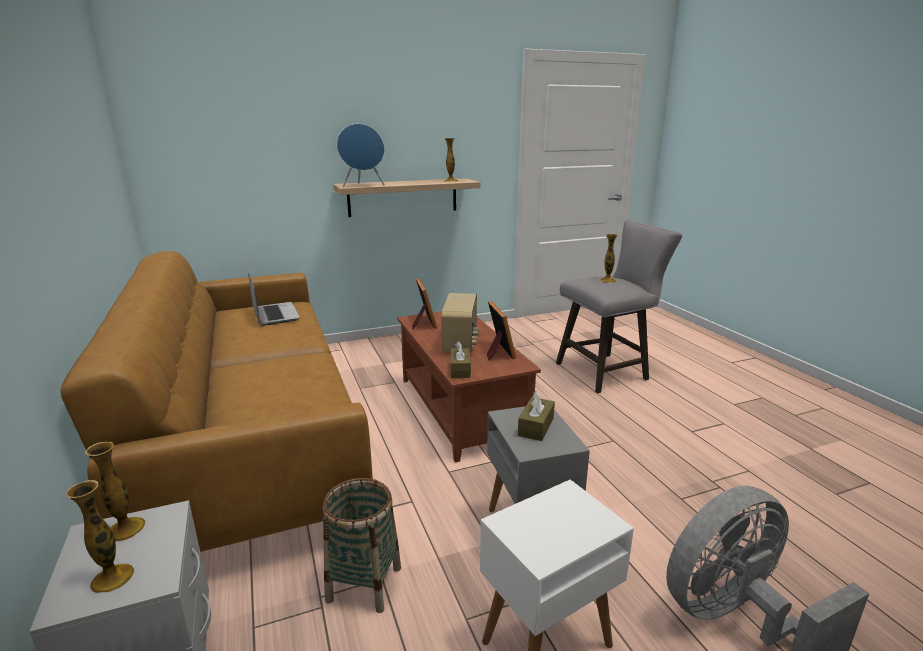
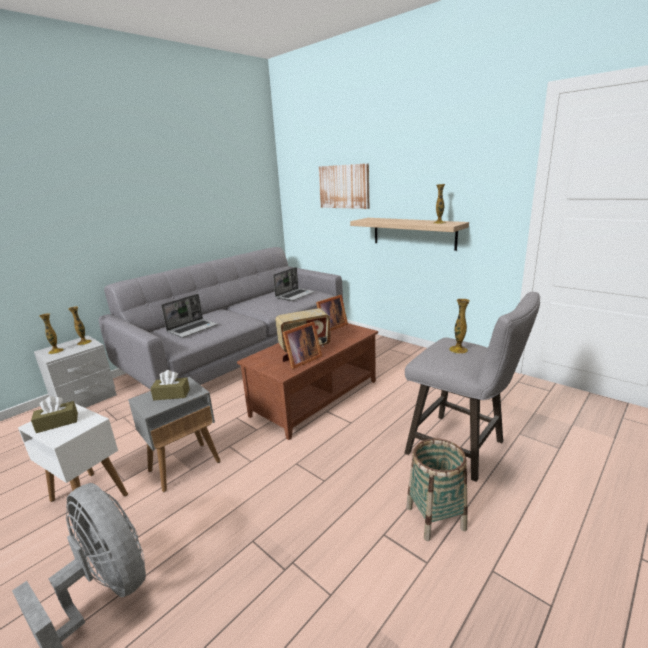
camera: 65 degrees right, 0 degrees up
(249, 435) = (240, 352): brown sofa -> grey sofa
(281, 397) = (193, 329): none -> laptop
(286, 141) = (344, 186): none -> picture
(363, 185) = (368, 220): blue speaker -> none
(364, 583) = (132, 425): basket -> basket (435, 518)
(460, 370) = (260, 357): brown tissue box -> brown tissue box (57, 423)

